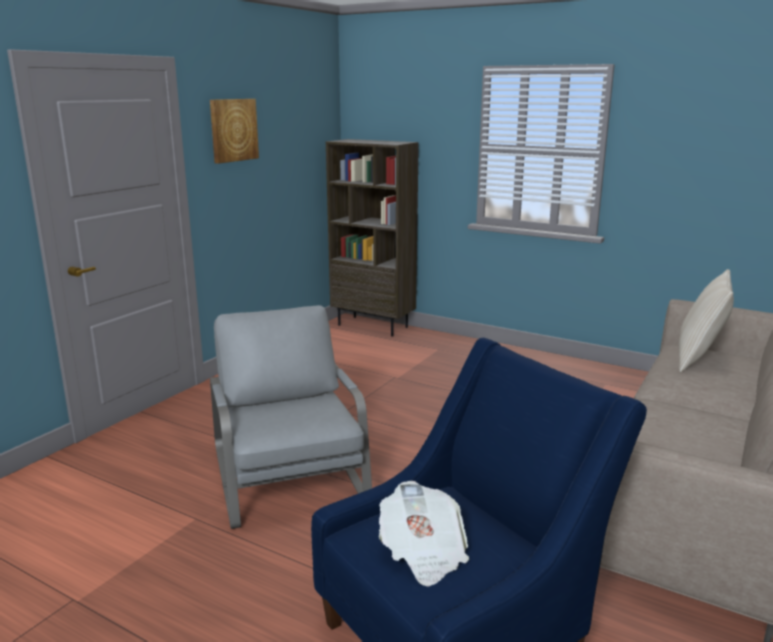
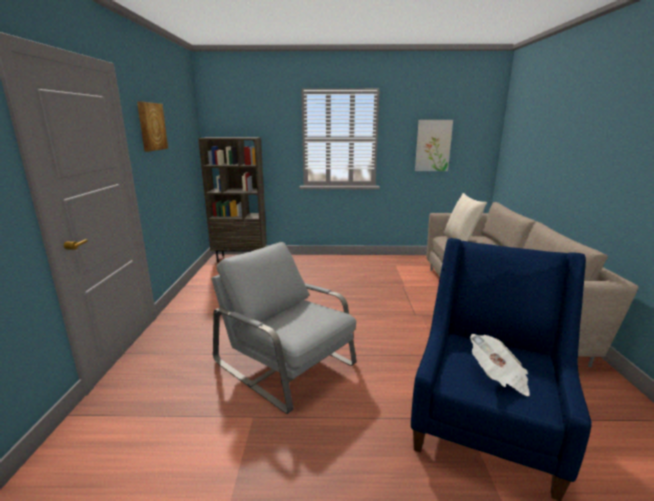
camera: 30 degrees left, 0 degrees up
(713, 171) = (433, 145): none -> picture

